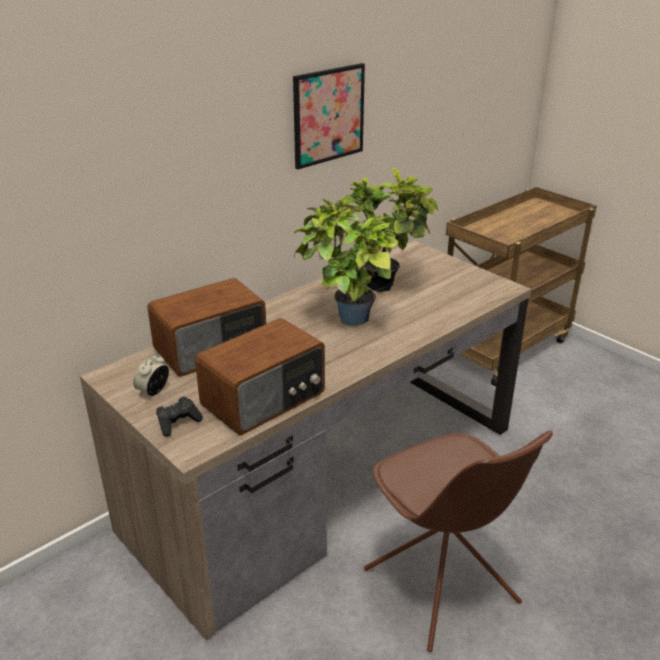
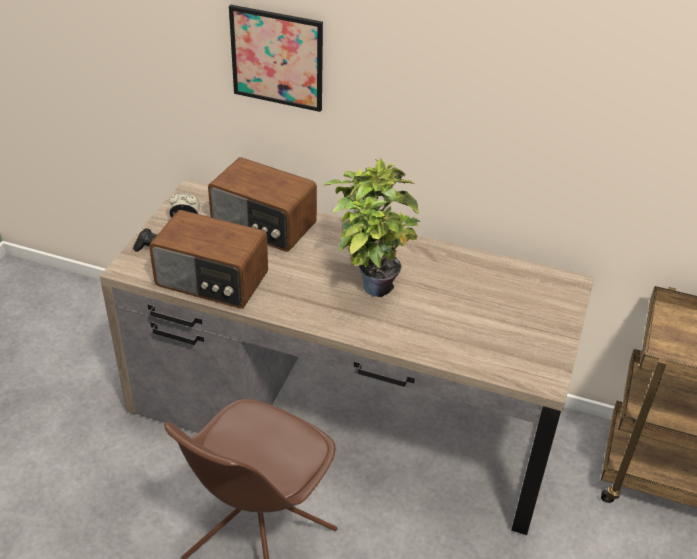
camera: 60 degrees right, 10 degrees up
(328, 115) = (482, 84): picture -> picture (277, 58)
(386, 284) = (467, 287): potted plant -> none

